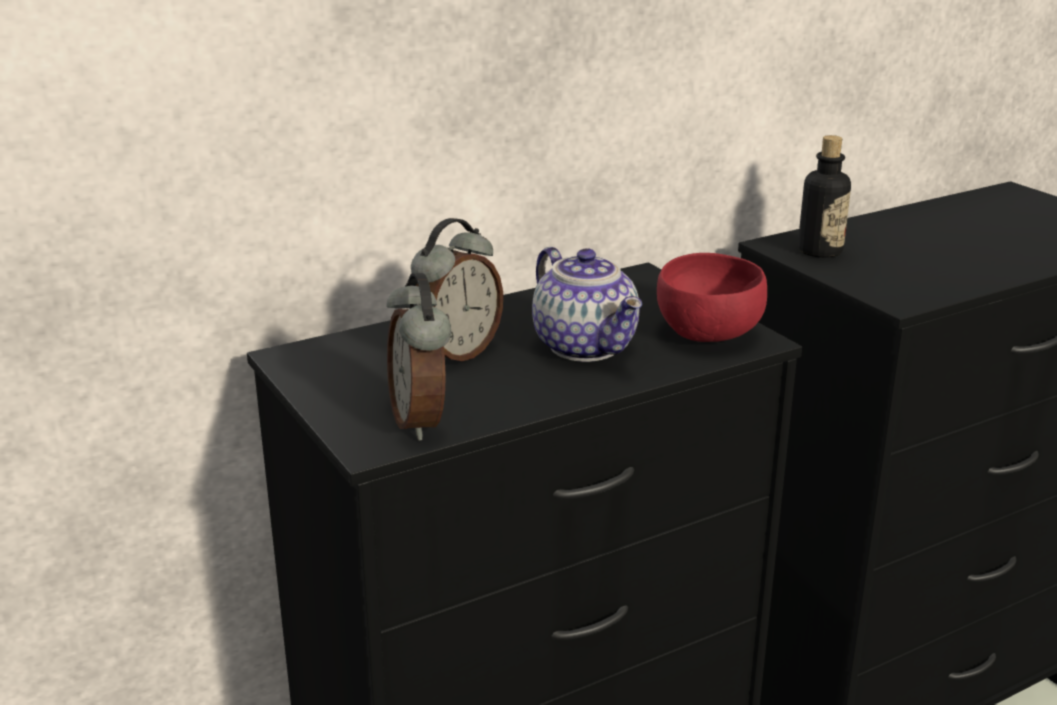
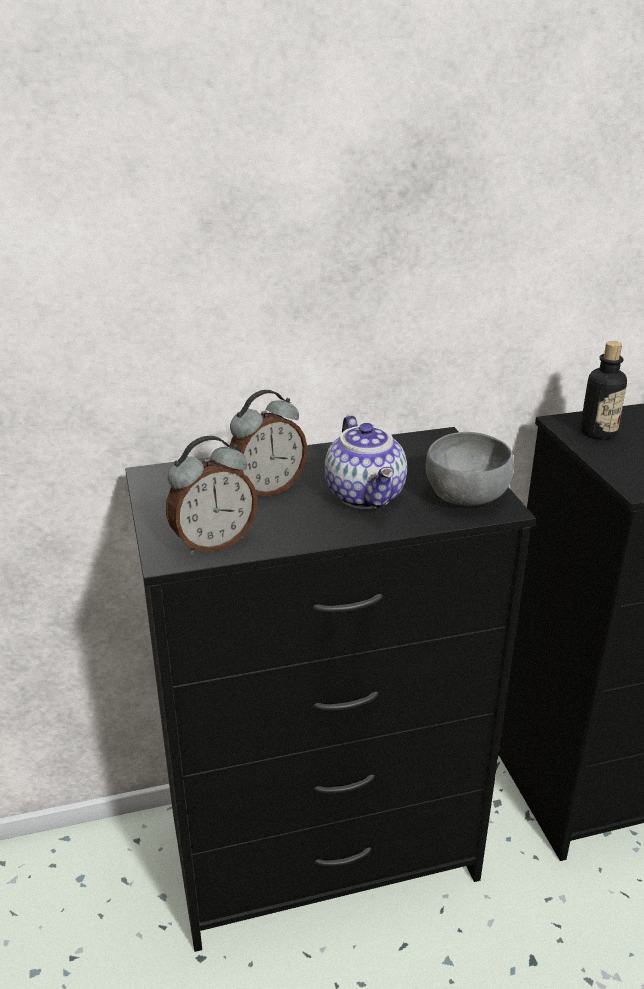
camera: 15 degrees right, 5 degrees up
(421, 421) = (213, 542): alarm clock -> alarm clock turned 120 degrees counterclockwise
(709, 334) = (466, 497): red bowl -> grey bowl

